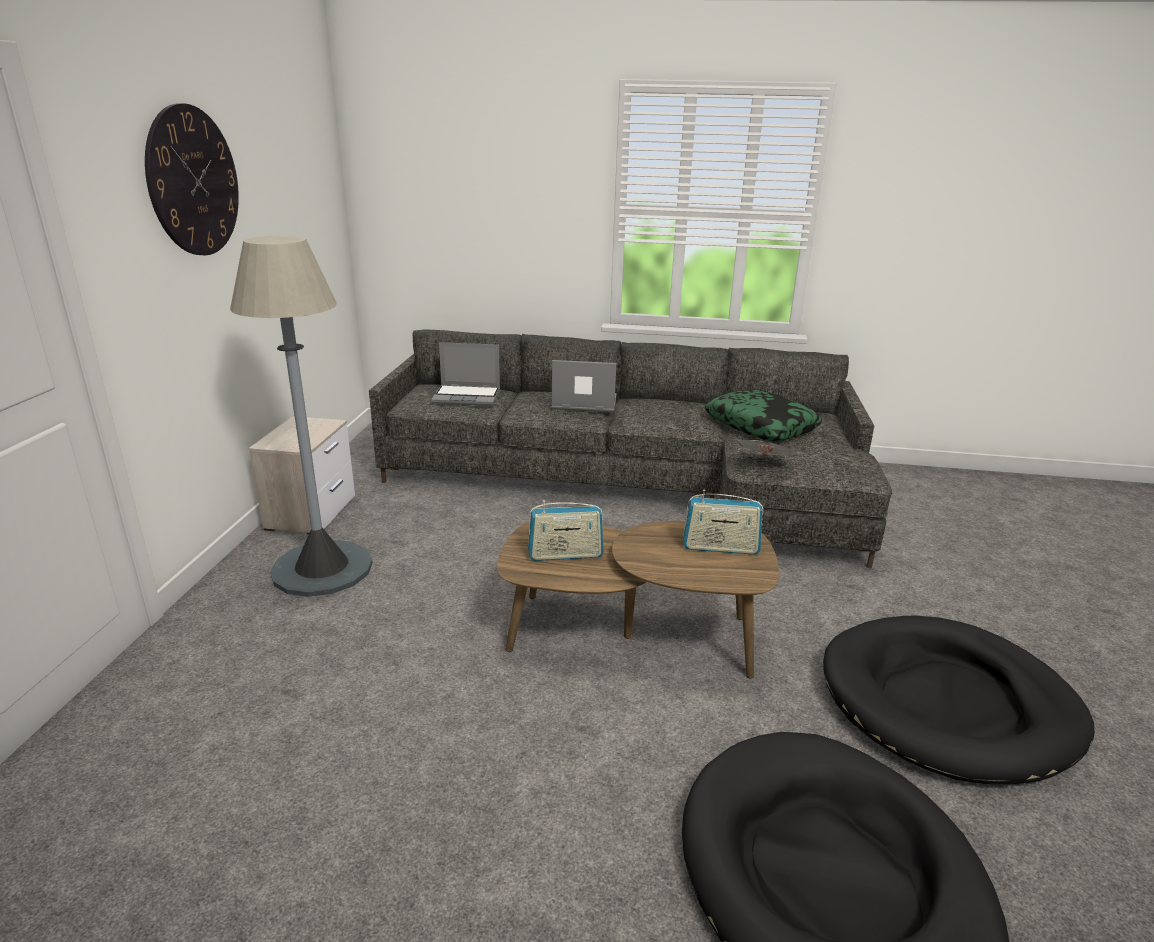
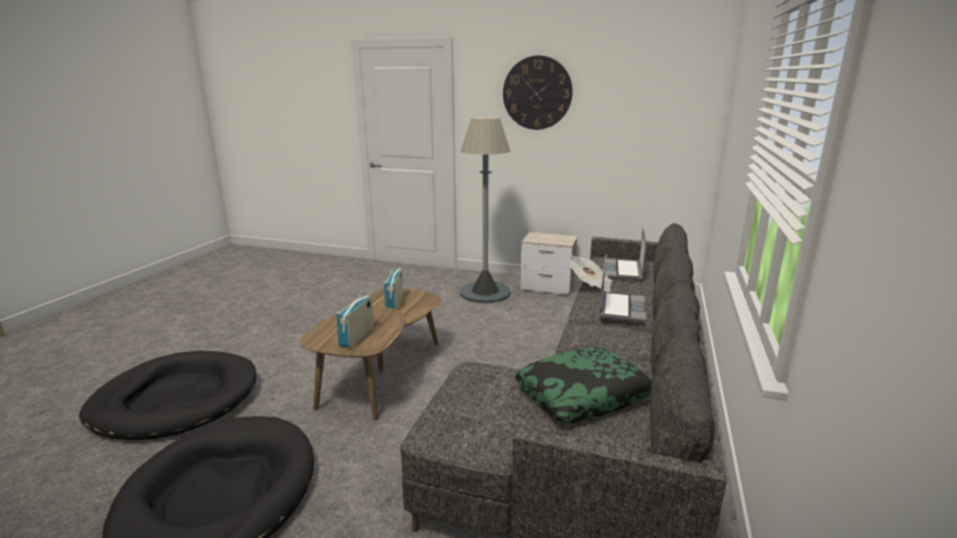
camera: 100 degrees right, 5 degrees down
(763, 464) = (476, 373): newspaper -> newspaper (590, 285)

